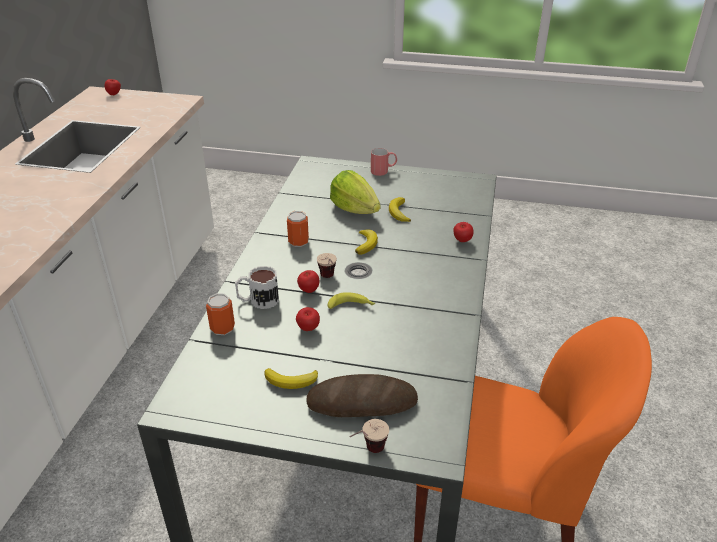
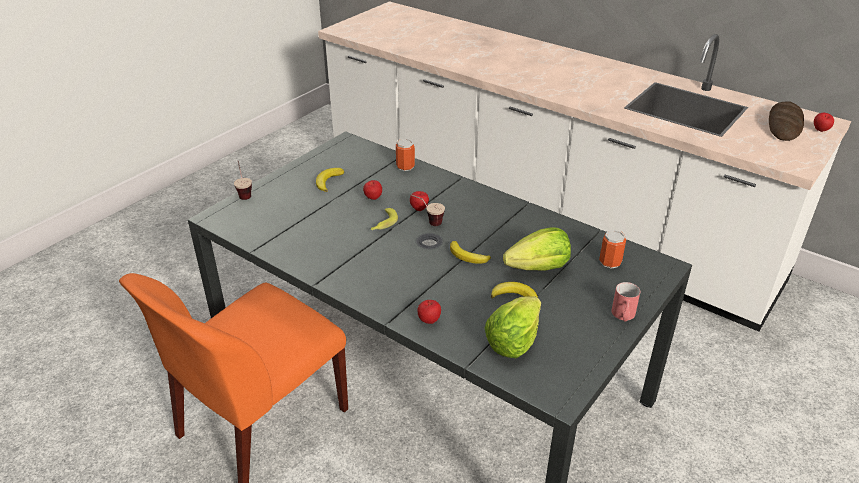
camera: 115 degrees right, 0 degrees up
(258, 300) = (425, 185): mug -> none
(298, 241) = (497, 220): can -> can (610, 262)
(362, 402) = (283, 201): bread -> bread (784, 125)
(447, 203) = (513, 341): none -> lettuce

